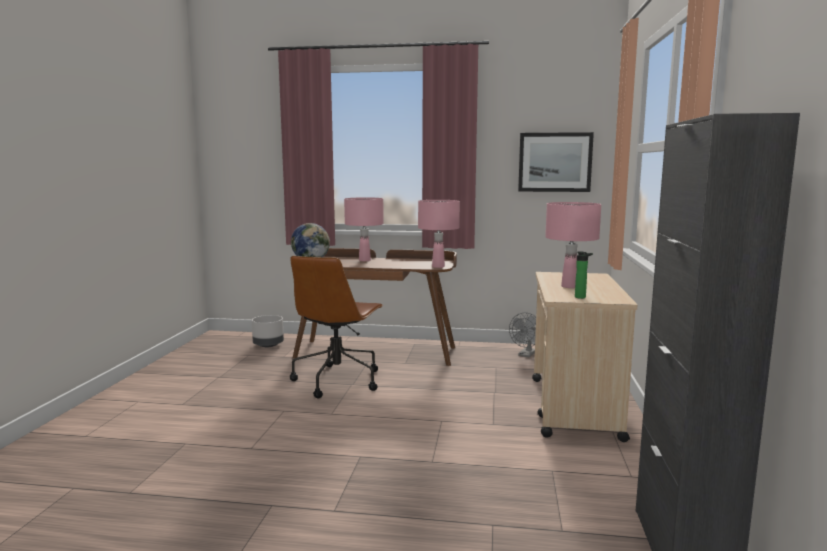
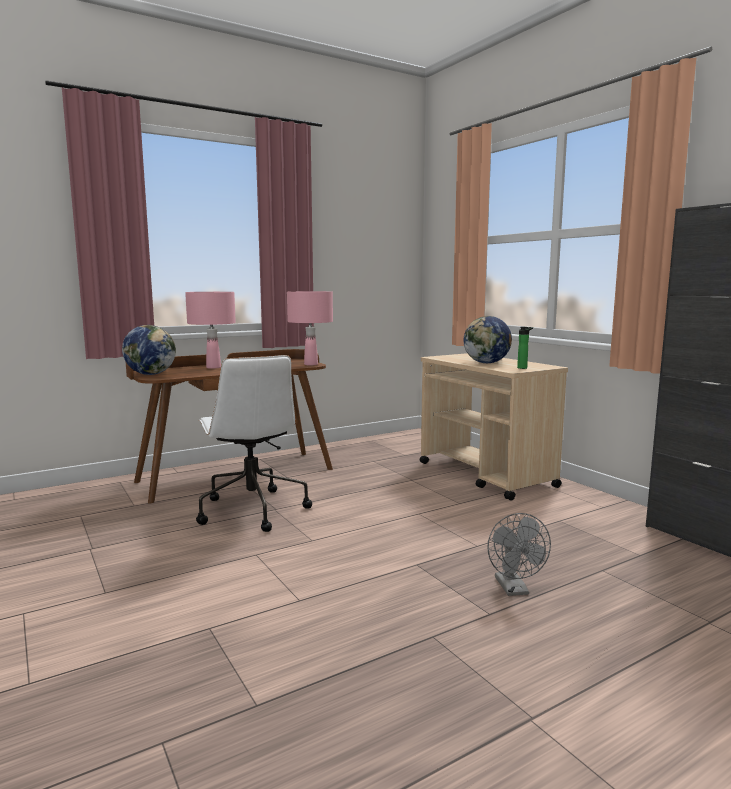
camera: 40 degrees left, 0 degrees up
(268, 345) = (85, 499): grey planter -> none
(337, 380) = (252, 510): brown office chair -> white office chair
(526, 355) = (376, 446): grey fan -> grey fan (514, 589)
(554, 162) = (376, 255): picture -> none
(569, 286) = (486, 363): pink table lamp -> globe

